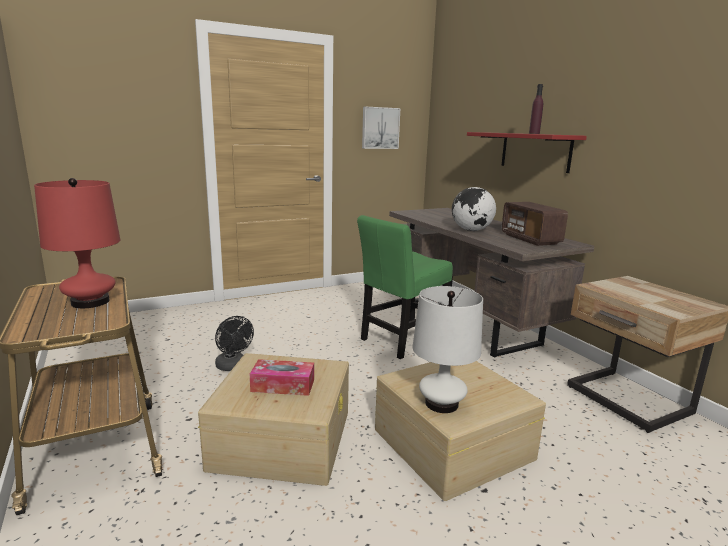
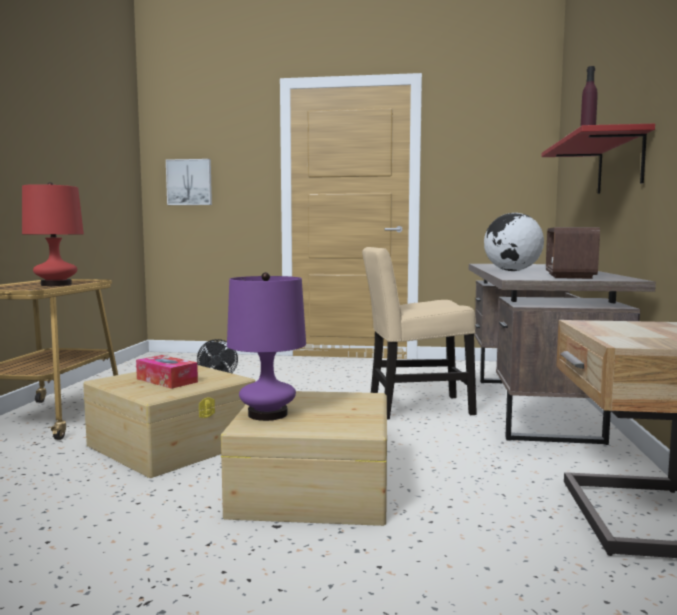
camera: 35 degrees right, 10 degrees down
(380, 128) = (483, 170): picture -> picture (189, 182)
(401, 340) = (414, 407): green chair -> beige chair
(441, 403) = (268, 414): white table lamp -> purple table lamp

